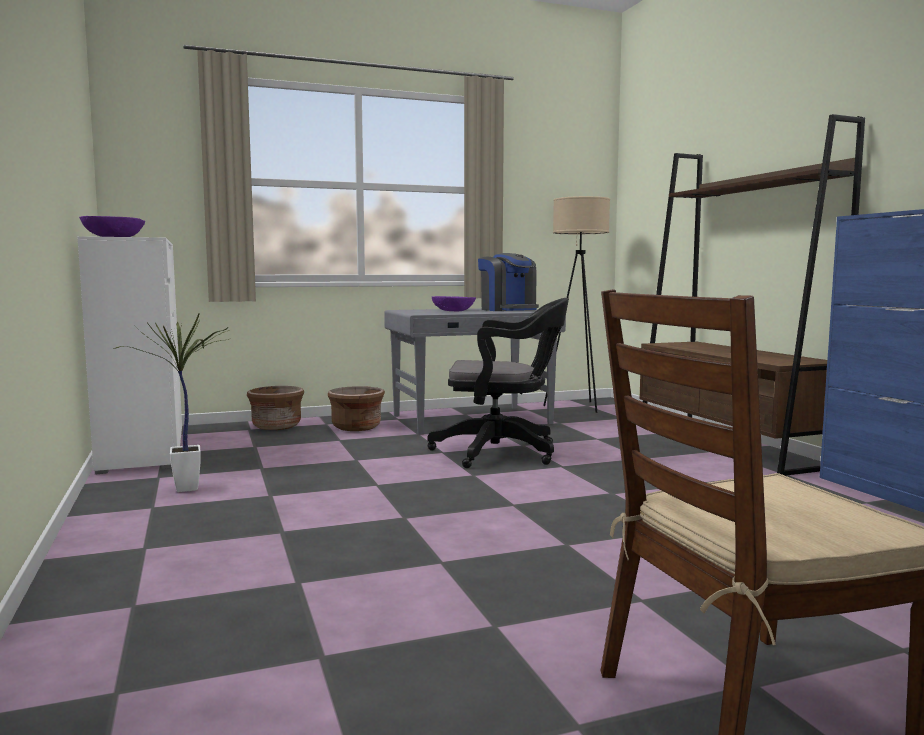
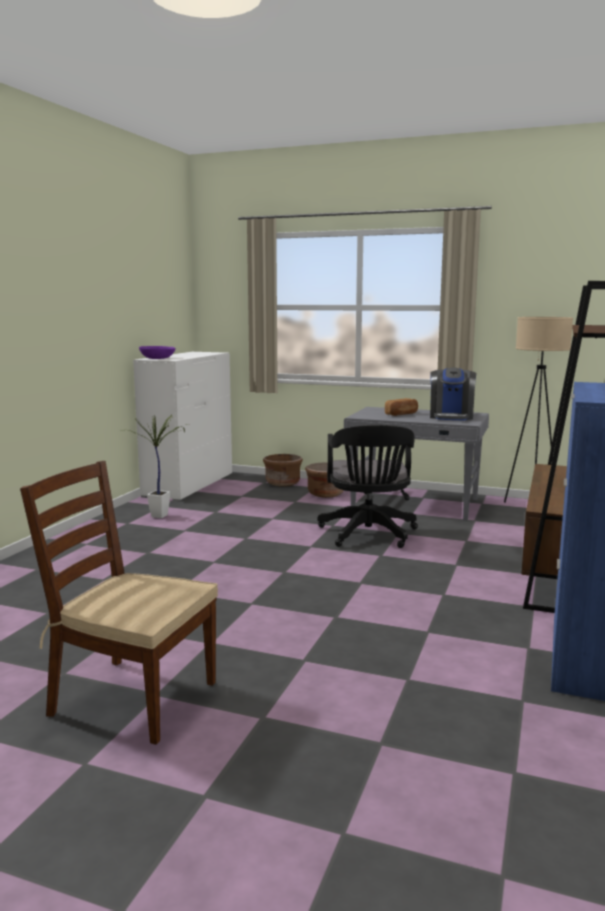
camera: 40 degrees right, 5 degrees up
(453, 311) = (402, 414): purple bowl -> bread
(502, 452) = (368, 535): black office chair -> black office chair turned 45 degrees clockwise

